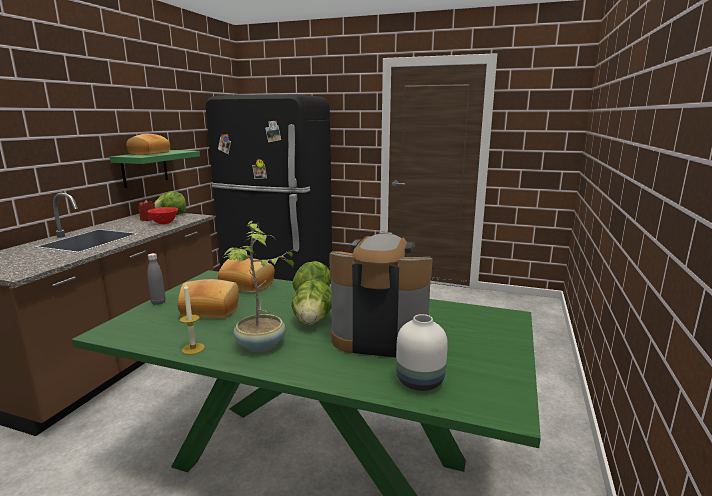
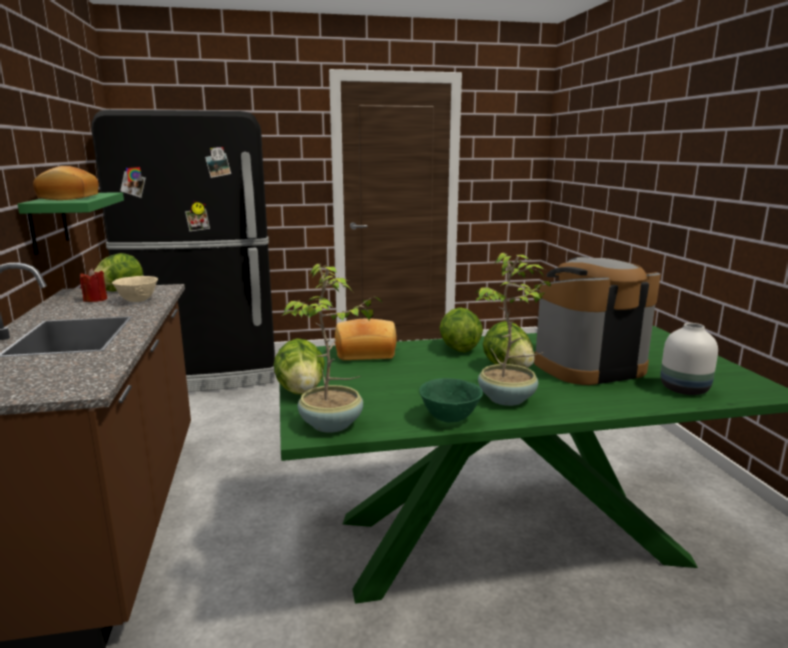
camera: 30 degrees left, 0 degrees up
(125, 331) = (332, 425): none -> potted plant
(158, 302) = (301, 391): grey bottle -> lettuce
(164, 223) = (138, 301): red bowl -> beige bowl
(193, 348) = (449, 419): candle -> green bowl
(211, 309) = (382, 383): bread -> none

